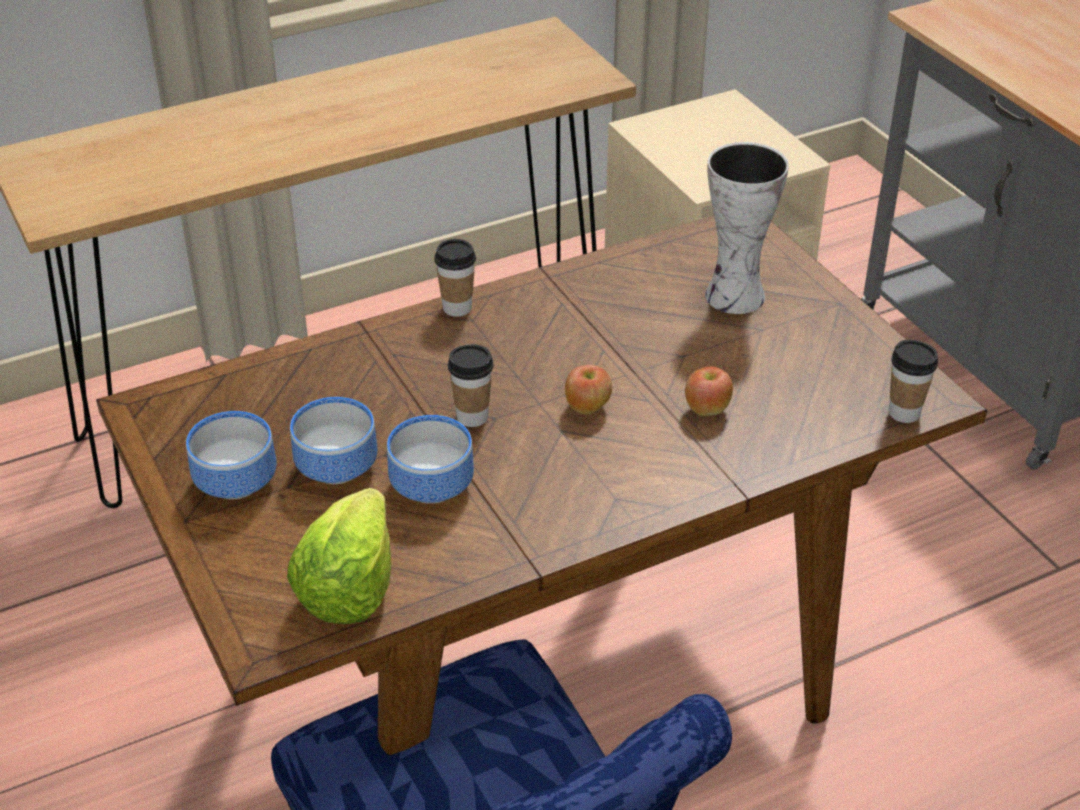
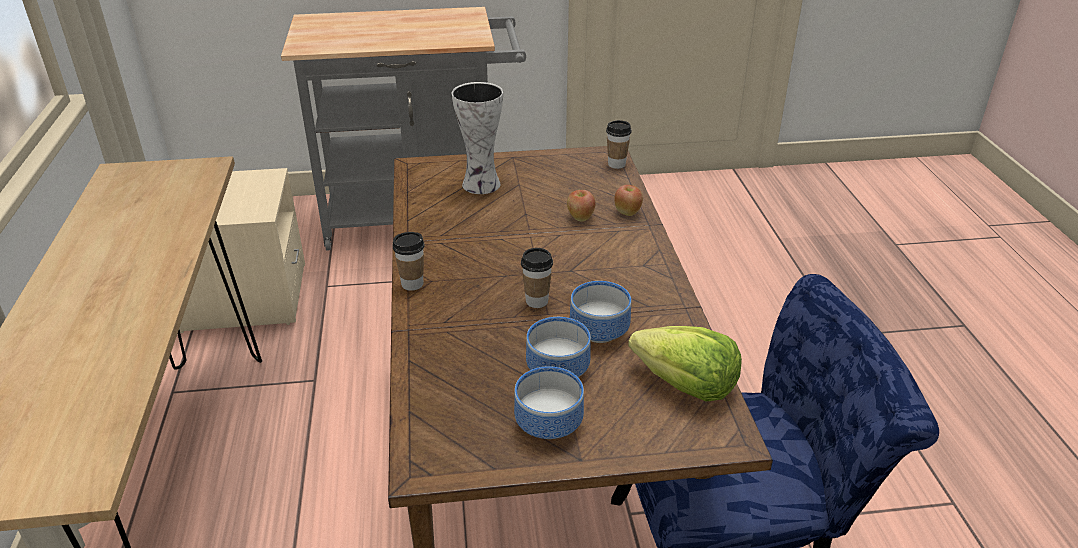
camera: 70 degrees left, 5 degrees down
(588, 408) = (554, 256): apple -> apple (627, 212)

